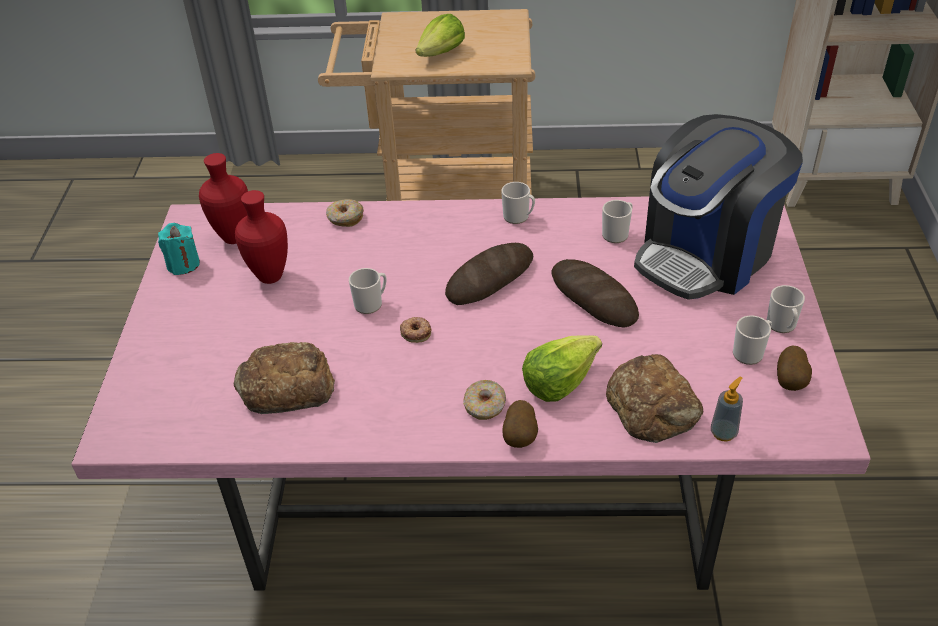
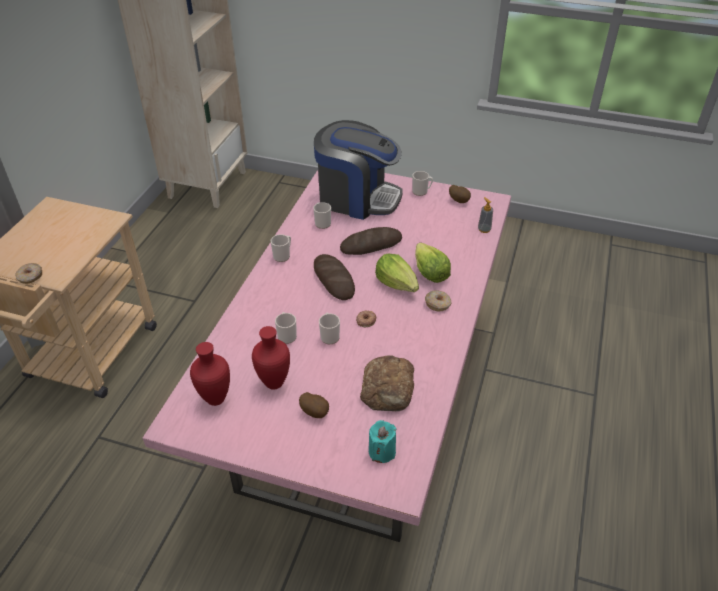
camera: 75 degrees left, 0 degrees up
(183, 264) = (230, 434): turquoise candle -> turquoise candle (382, 451)
(345, 218) = (232, 334): donut -> donut (30, 277)
(441, 53) = (66, 248): lettuce -> lettuce (397, 284)
(521, 437) = (465, 296): potato -> potato (315, 412)
(653, 405) = (459, 245): bread -> none
(706, 254) = (357, 198): coffee machine -> coffee machine turned 45 degrees counterclockwise
(750, 352) = (435, 206): mug -> mug (286, 335)

